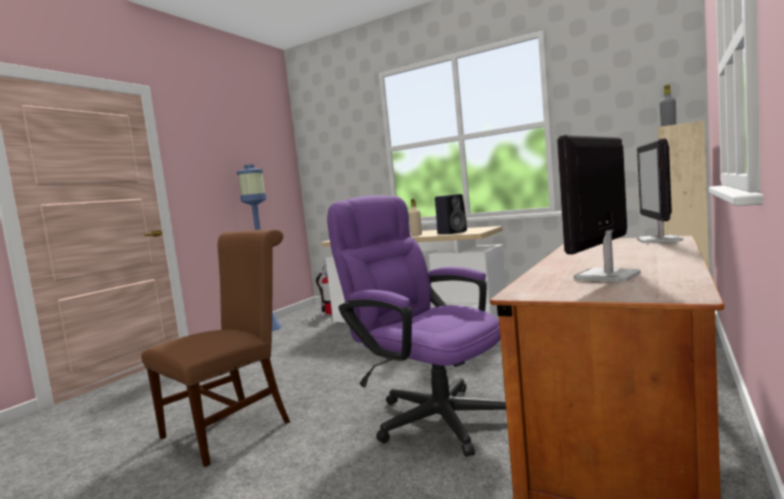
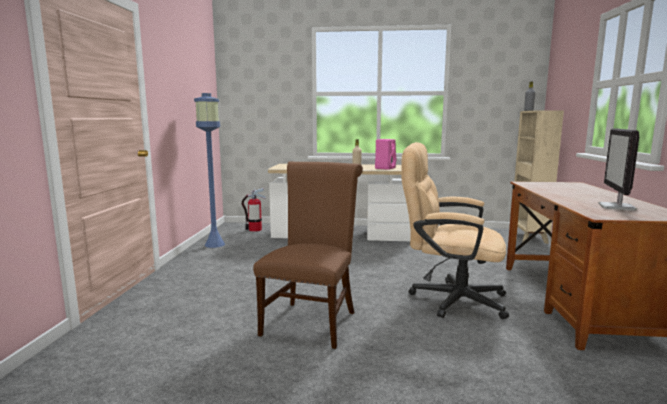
camera: 25 degrees left, 5 degrees up
(431, 415) = (449, 298): purple office chair -> beige office chair
(452, 232) = (385, 168): black speaker -> pink speaker
(659, 240) = (574, 185): monitor -> none

